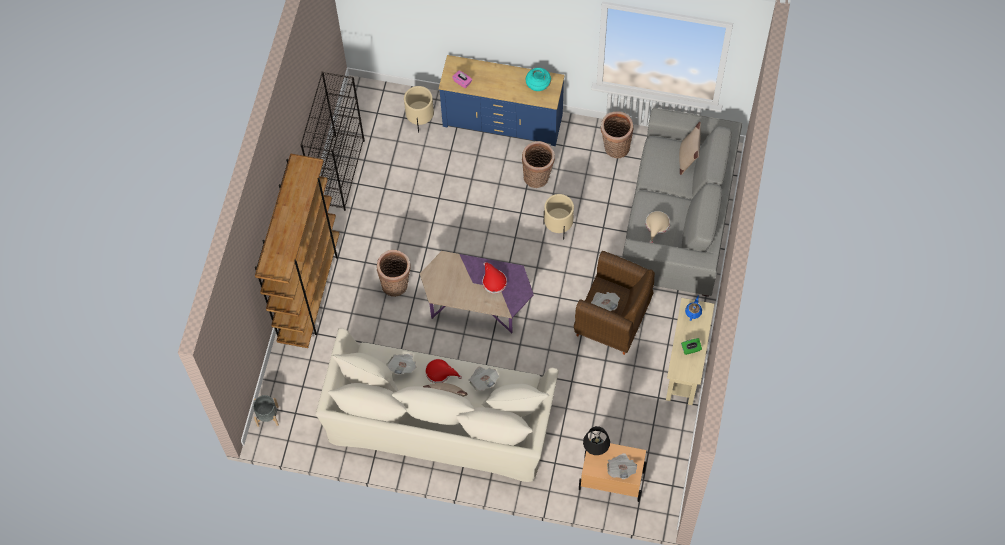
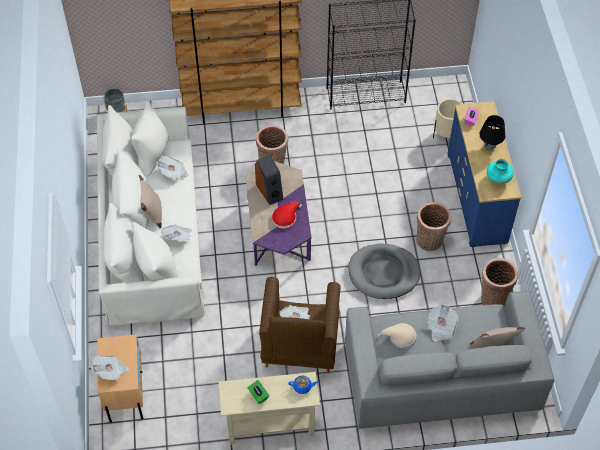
camera: 70 degrees right, 10 degrees down
(440, 372) = (176, 202): red hat -> none
(457, 285) = (270, 191): none -> speaker
(558, 226) = (383, 273): beige planter -> grey dog bed
(595, 449) = (126, 343): black table lamp -> black table lamp (489, 146)
(657, 191) = (441, 328): none -> newspaper

